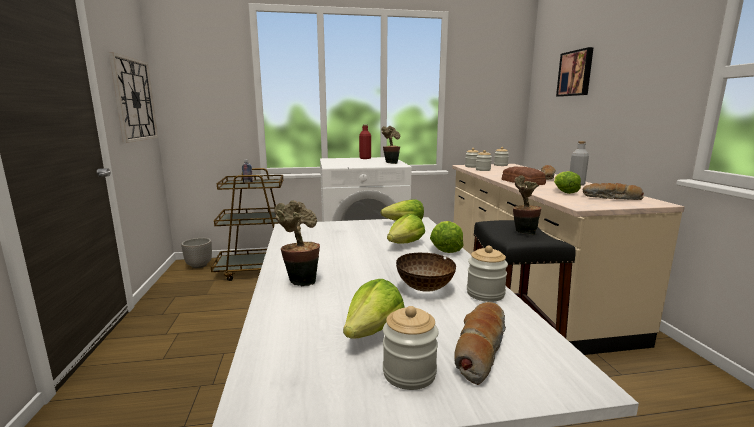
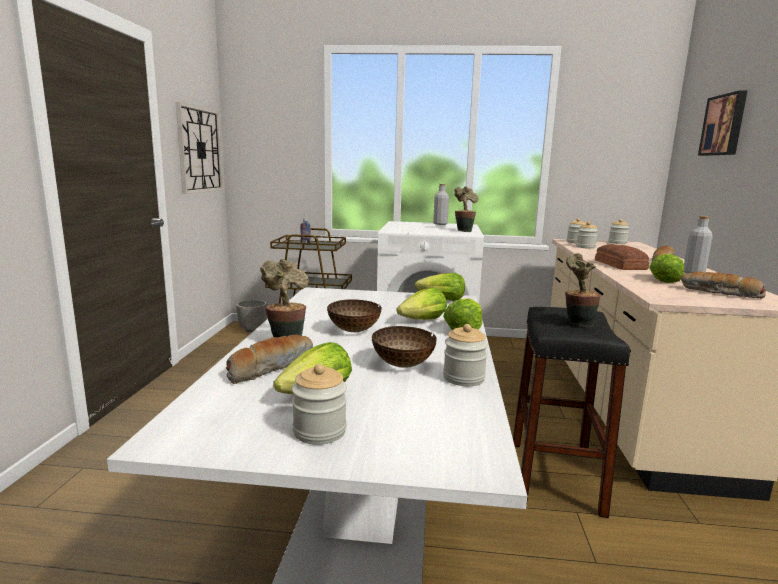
camera: 15 degrees right, 0 degrees up
(355, 261) = (354, 331): none -> bowl
(365, 158) = (440, 224): red bottle -> grey bottle
(479, 348) = (407, 423): bread -> bread (271, 367)

